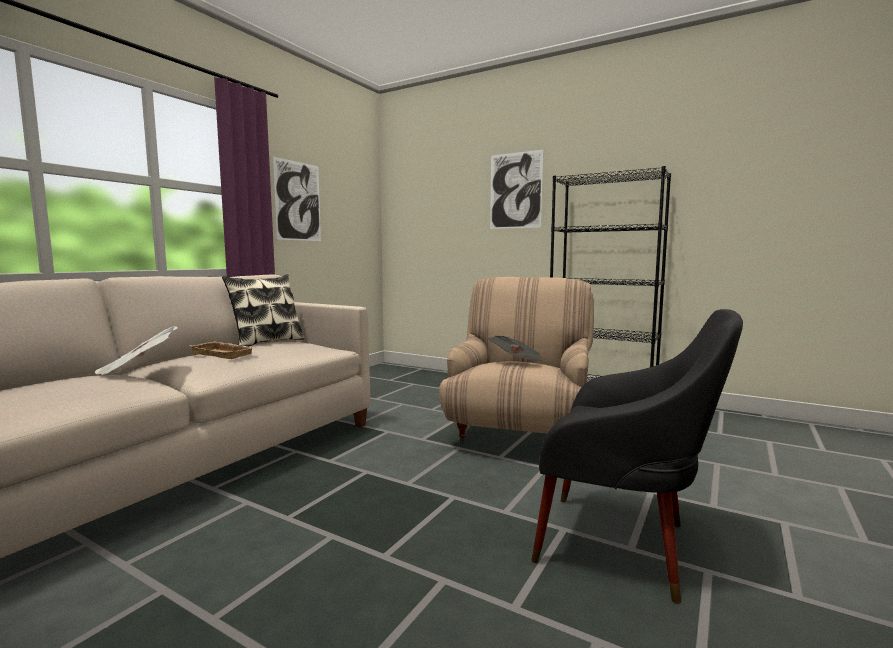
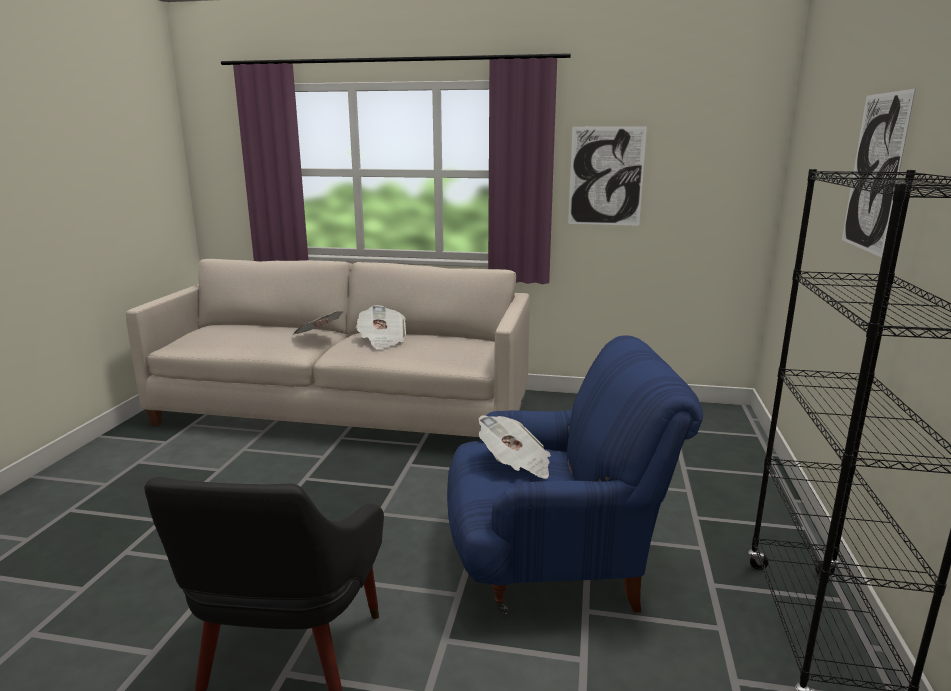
camera: 70 degrees right, 10 degrees up
(225, 354) = (382, 340): beige tray -> newspaper
(267, 342) = (458, 338): pillow -> none
(519, 434) = (555, 561): beige armchair -> blue armchair

